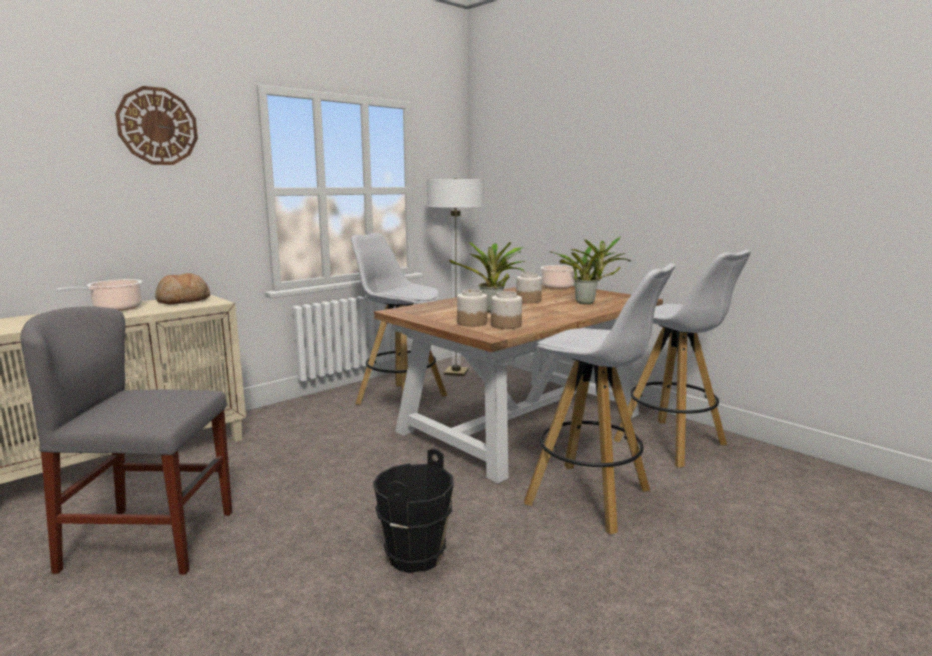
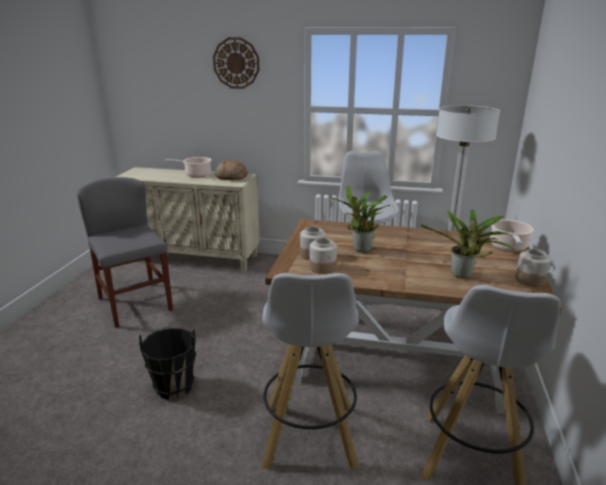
camera: 55 degrees right, 10 degrees up
(528, 300) = (423, 251): jar -> jar (529, 280)

